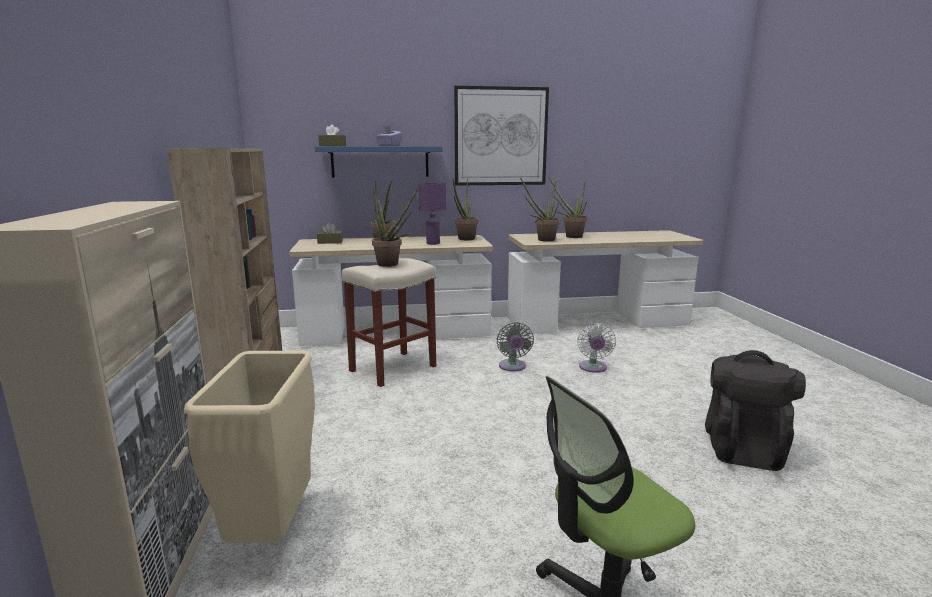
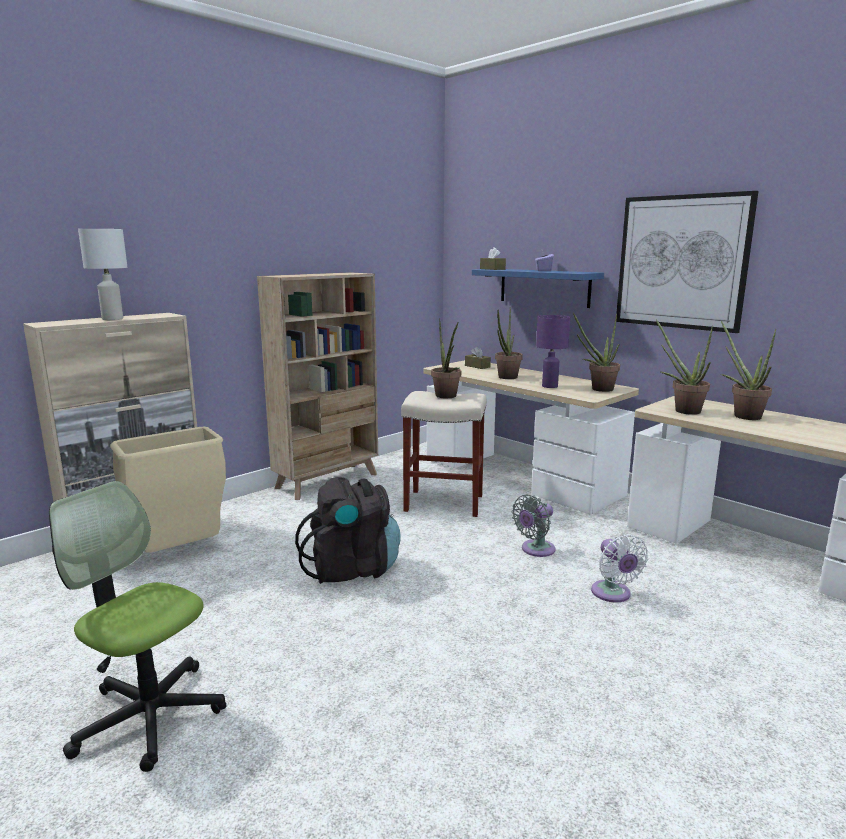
camera: 55 degrees right, 0 degrees up
(103, 211) = (111, 319): none -> white table lamp
(593, 368) = (613, 594): white fan -> white fan turned 75 degrees counterclockwise
(743, 448) = (543, 757): black backpack -> black backpack (352, 568)

